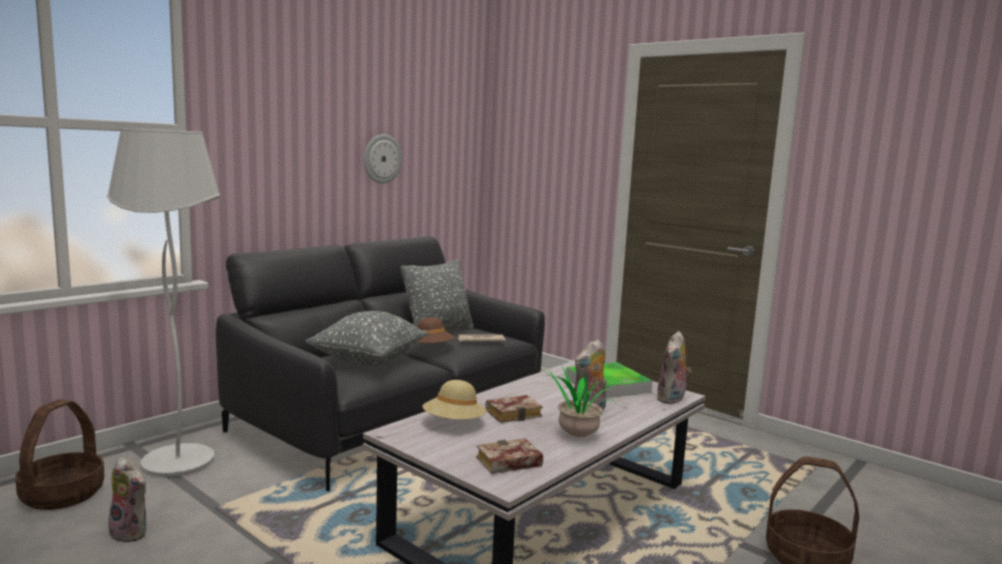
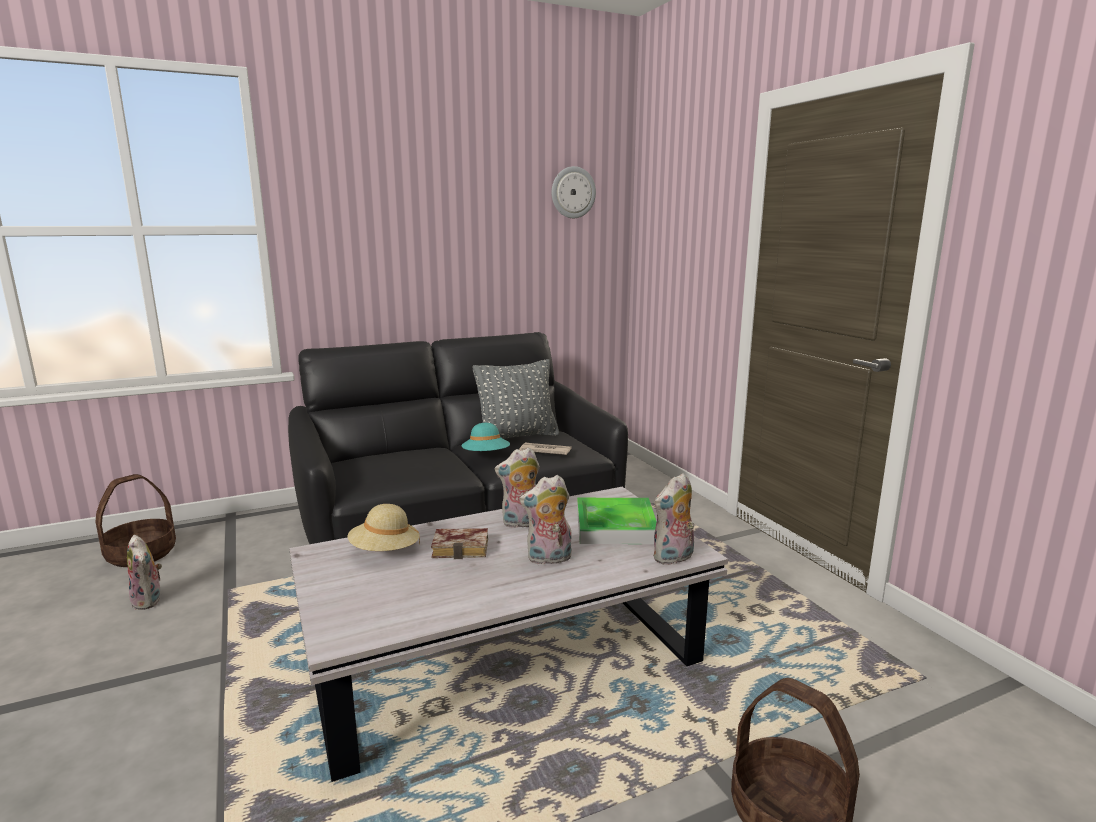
camera: 25 degrees right, 5 degrees up
(177, 463) = (245, 539): white floor lamp -> none
(368, 361) = (404, 465): grey pillow -> none
(382, 159) = (490, 250): wall clock -> wall clock (573, 192)
(431, 349) = (486, 456): brown hat -> turquoise hat
(507, 463) = (371, 613): book -> none
(536, 392) = (521, 523): none -> plush toy
(574, 436) = (489, 590): potted plant -> none

